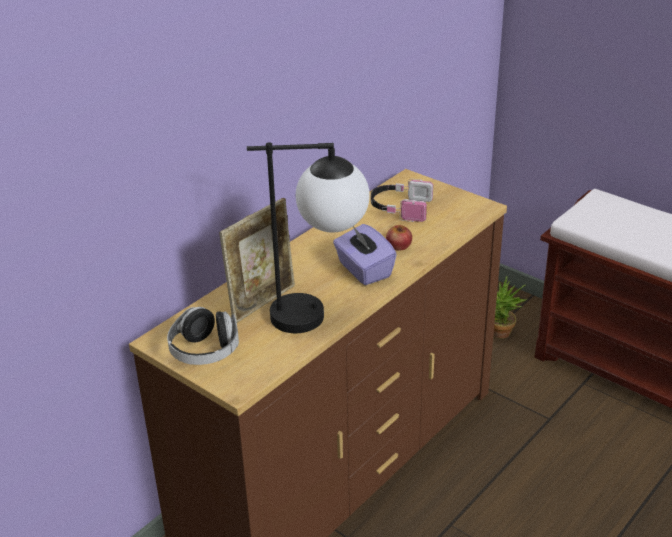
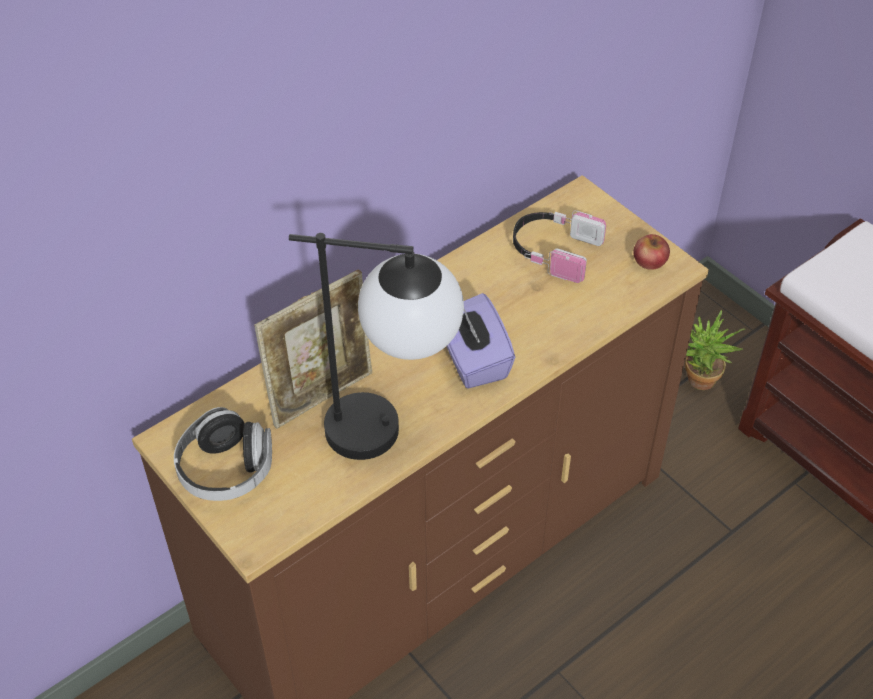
camera: 10 degrees right, 15 degrees up
(398, 246) = (533, 322): apple -> apple (649, 261)

